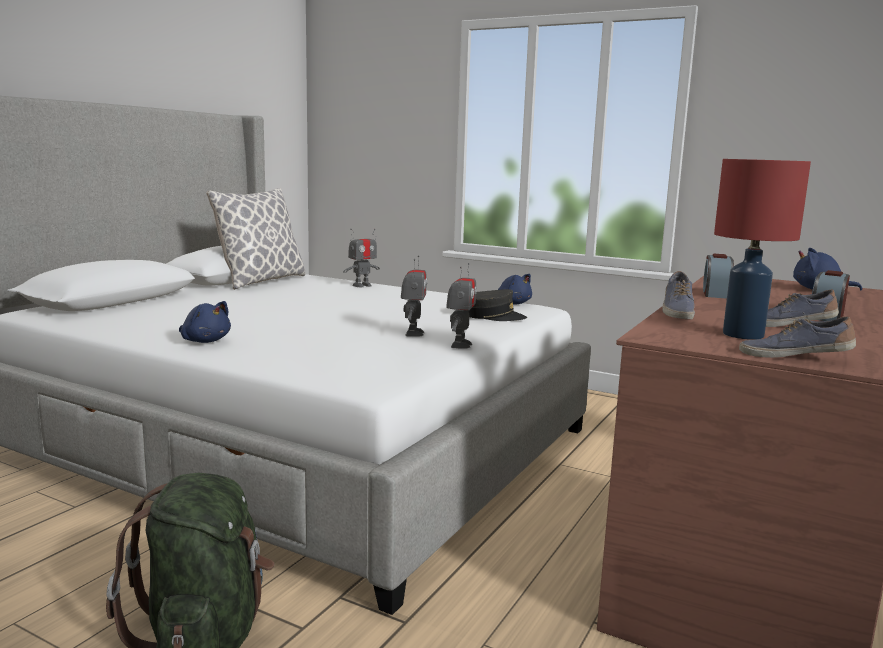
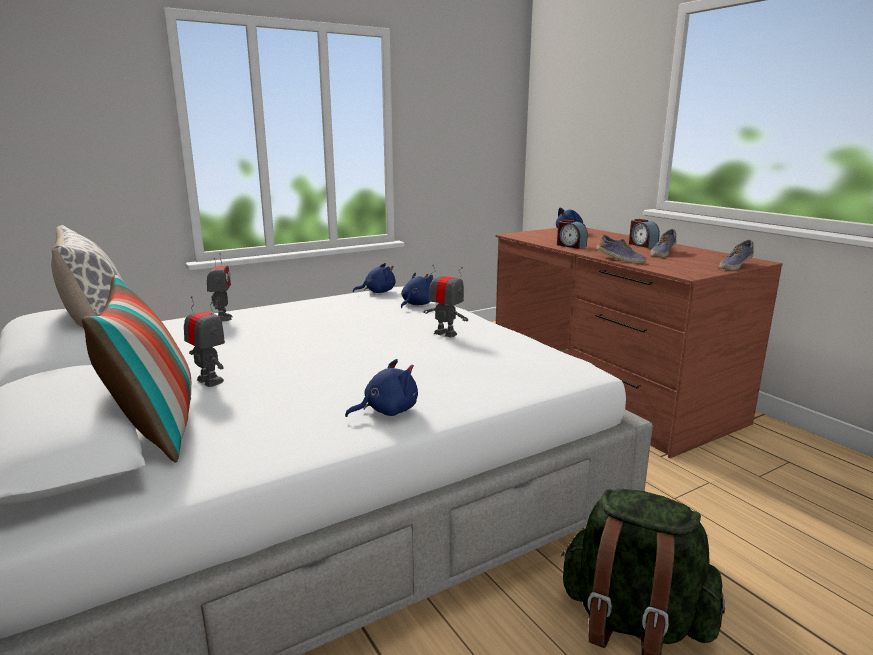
camera: 60 degrees left, 5 degrees up
(140, 308) = (155, 431): none -> pillow
(460, 345) = (495, 328): toy robot -> toy robot (209, 381)
(494, 316) = (416, 304): grey cap -> blue plush toy
(743, 334) = (685, 262): red table lamp -> none

